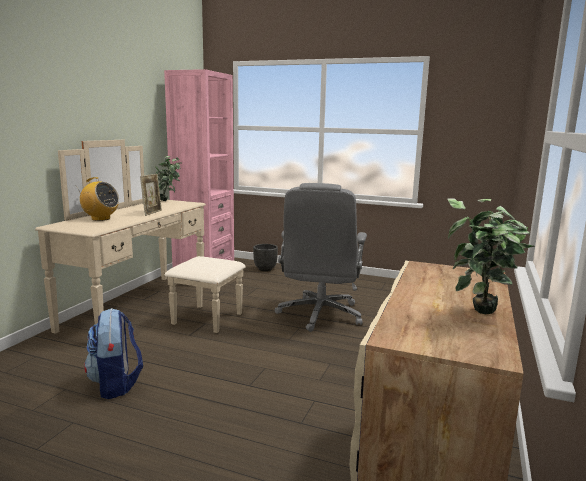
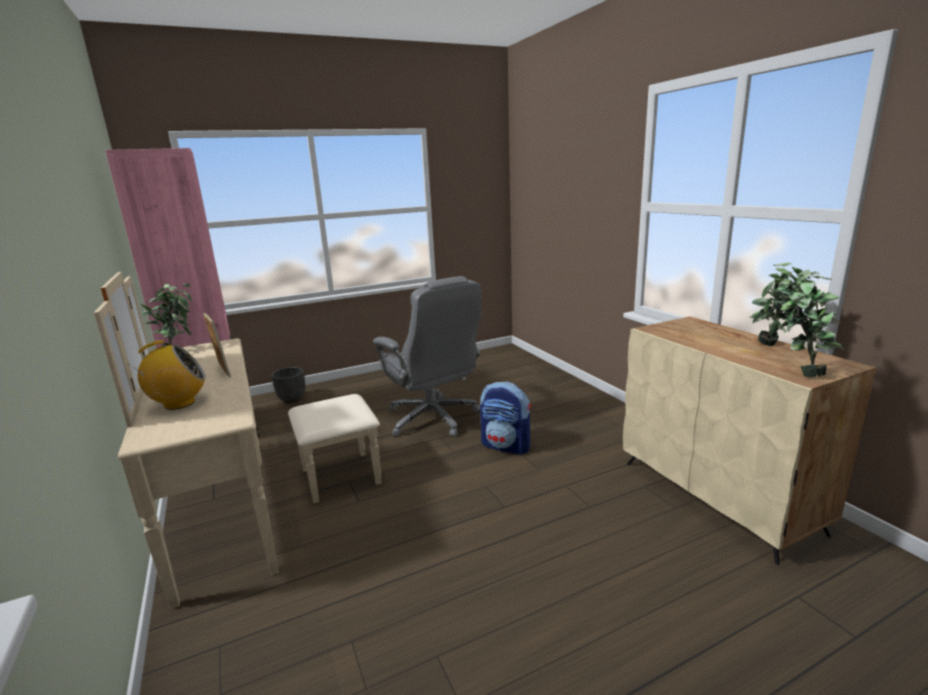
camera: 45 degrees left, 5 degrees up
(116, 384) = (395, 592): backpack -> backpack (506, 446)
(407, 334) = (799, 372): none -> potted plant

